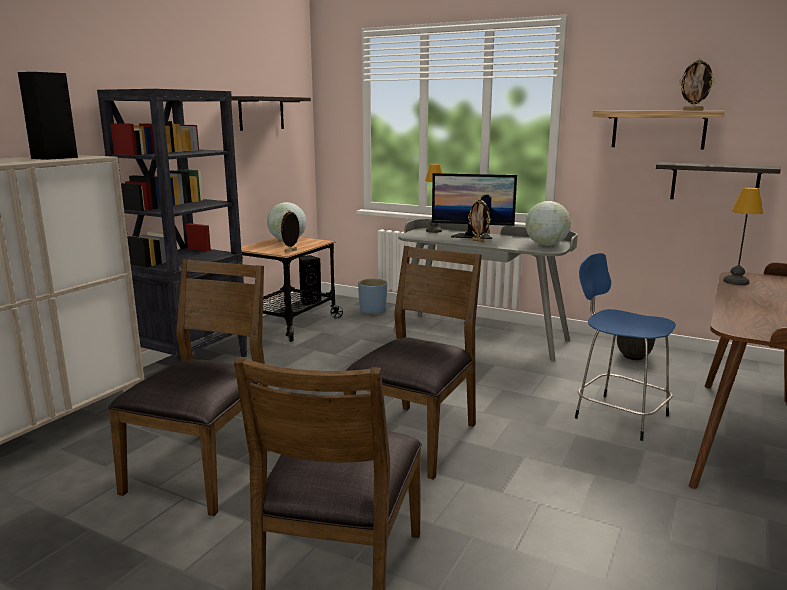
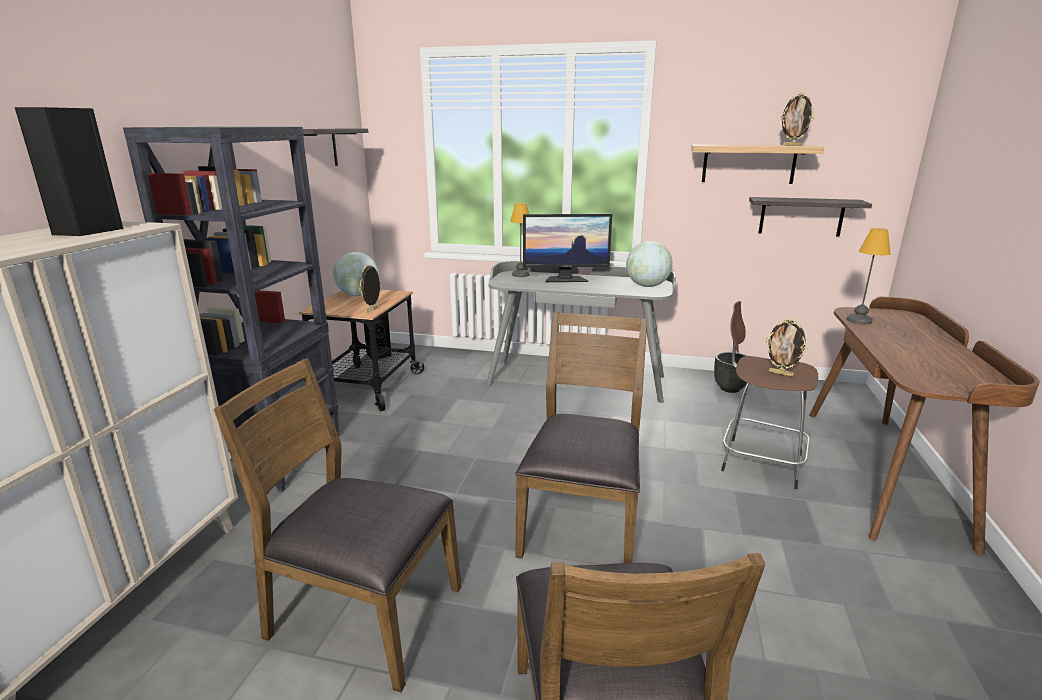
camera: 15 degrees left, 5 degrees up
(205, 469) = (363, 614): brown chair -> brown chair turned 75 degrees counterclockwise
(372, 311) = (451, 361): blue planter -> none
(478, 241) = (577, 285): picture frame -> picture frame (781, 373)
(618, 415) = (758, 461): blue stool -> brown stool

